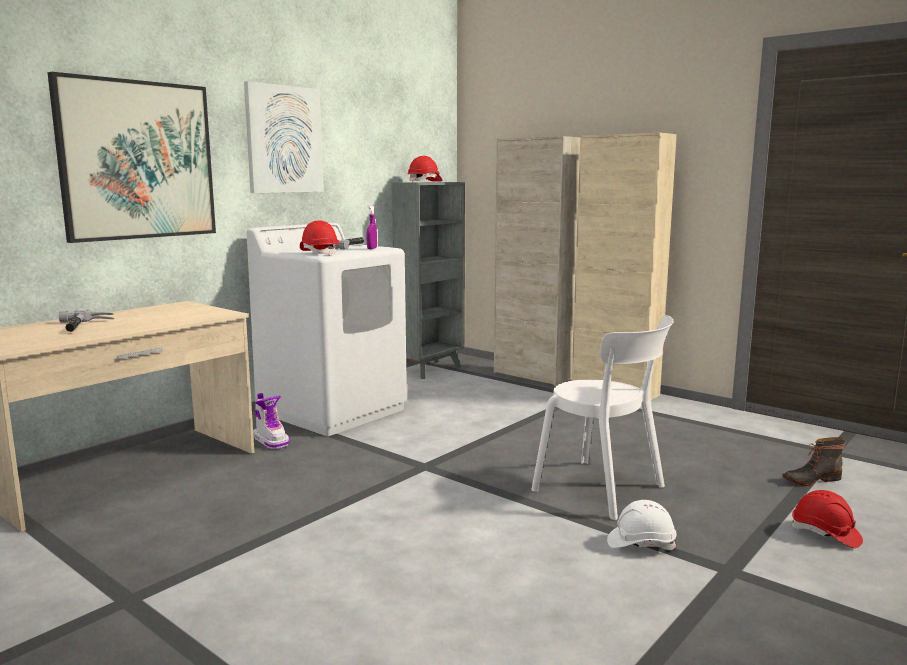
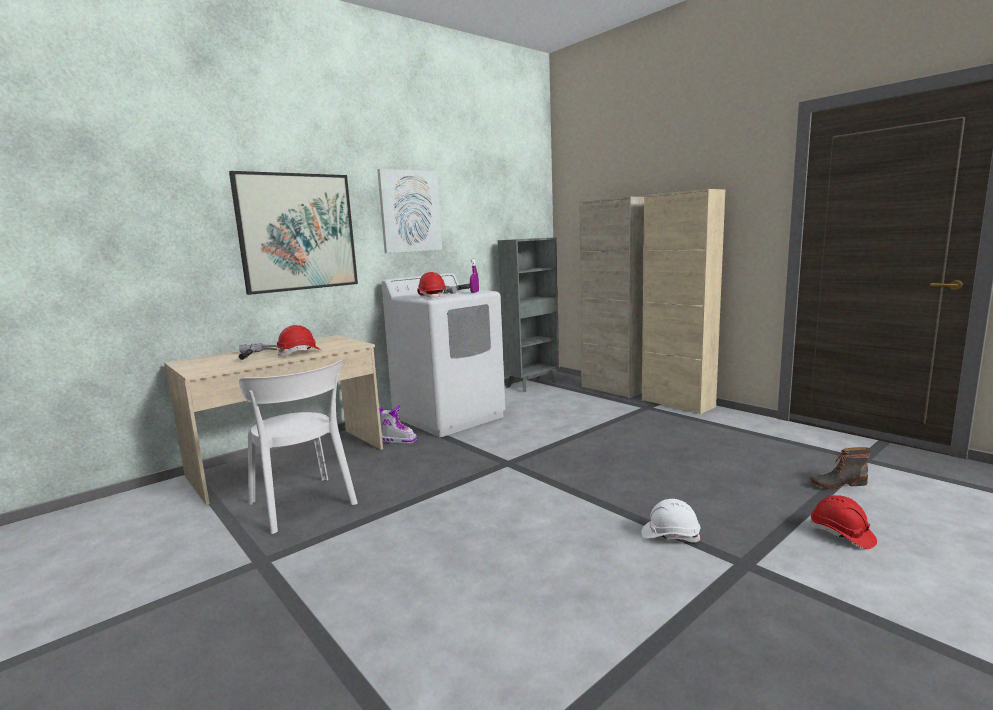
camera: 10 degrees right, 0 degrees up
(271, 441) = (398, 440): boot -> boot turned 45 degrees counterclockwise
(425, 182) = (524, 238): red hard hat -> red hard hat (299, 353)
(604, 490) = (649, 487): white chair -> white chair (304, 505)

